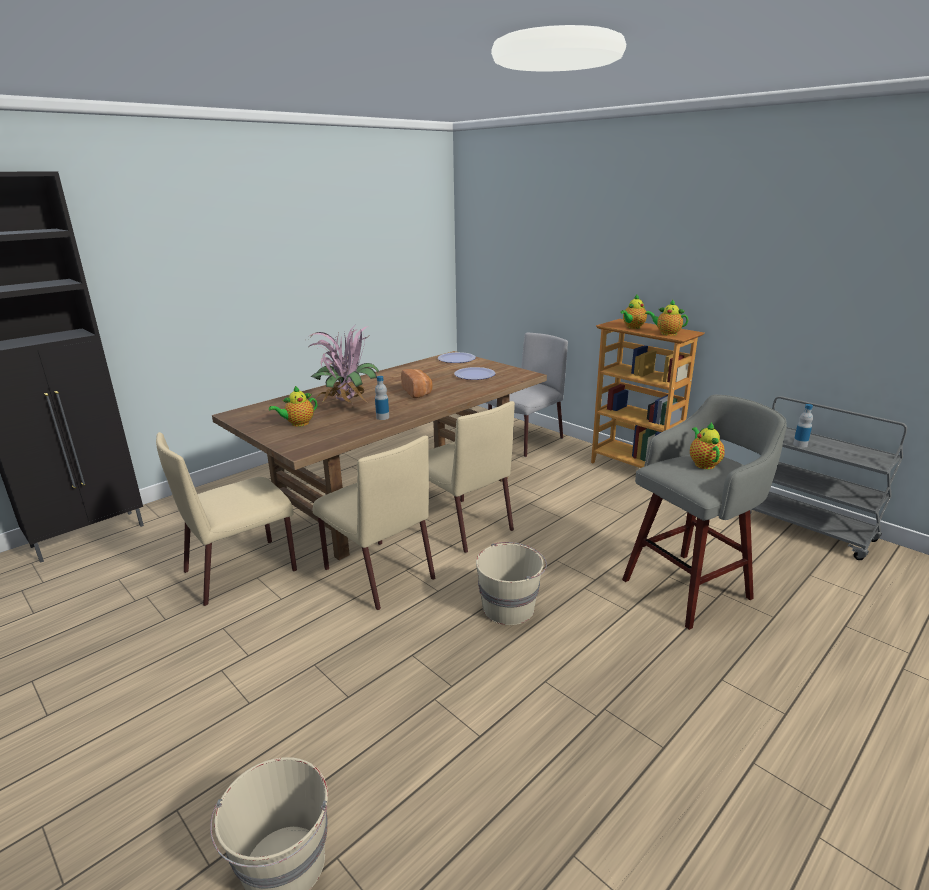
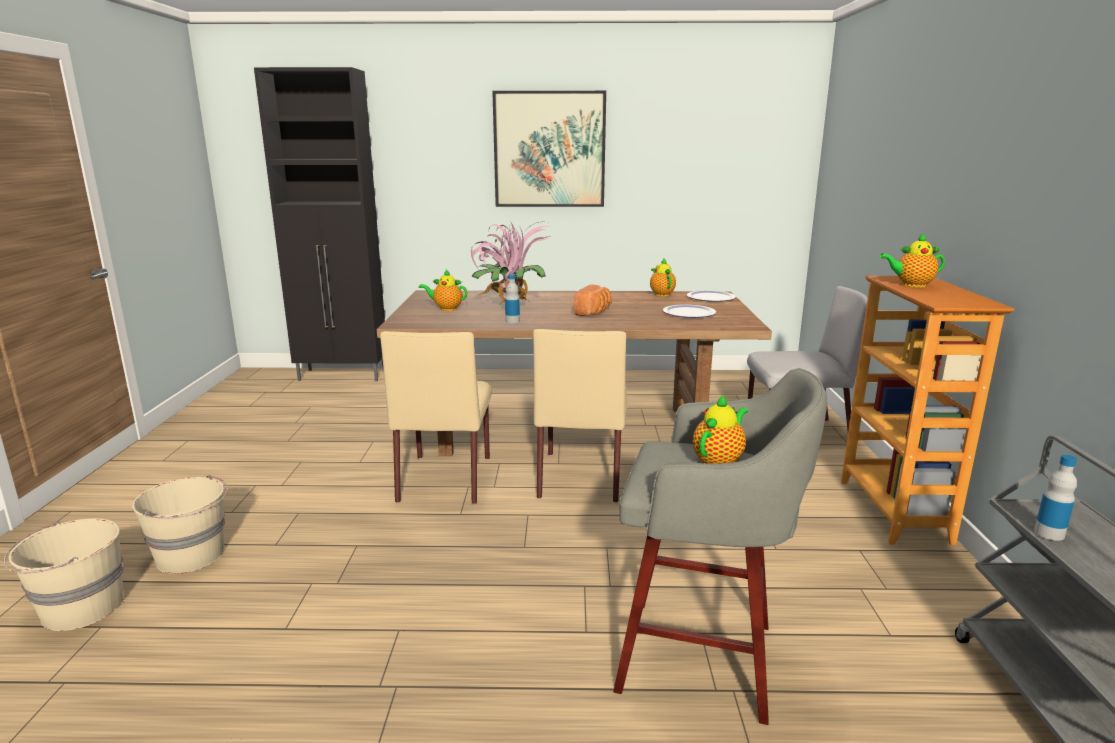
camera: 45 degrees right, 5 degrees down
(242, 570) = (374, 433): beige chair -> none
(263, 248) = (549, 150): none -> picture
(509, 607) = (486, 559): beige bucket -> beige bucket (192, 555)
(666, 333) = (938, 298): teapot -> teapot (661, 294)

